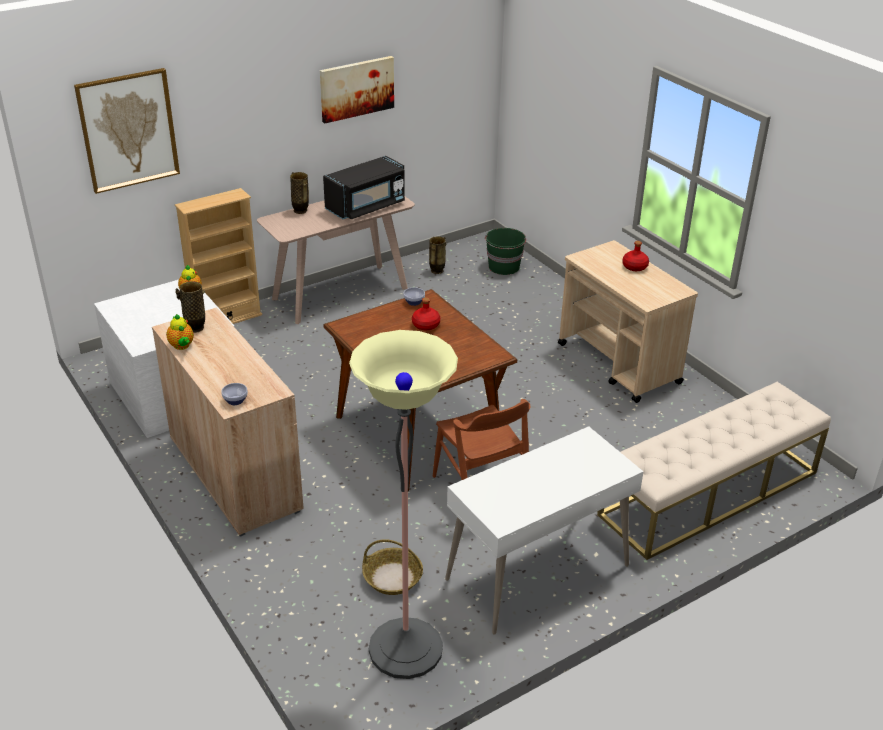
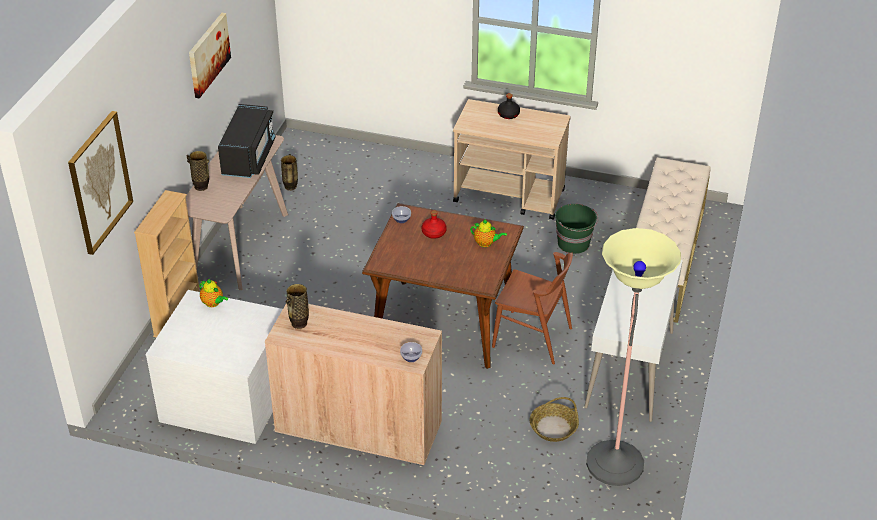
camera: 40 degrees left, 5 degrees up
(182, 346) = (312, 342): teapot -> teapot (486, 243)
(504, 267) = (337, 158): green bucket -> green bucket (574, 244)
(635, 267) = (508, 115): red bottle -> black bottle

